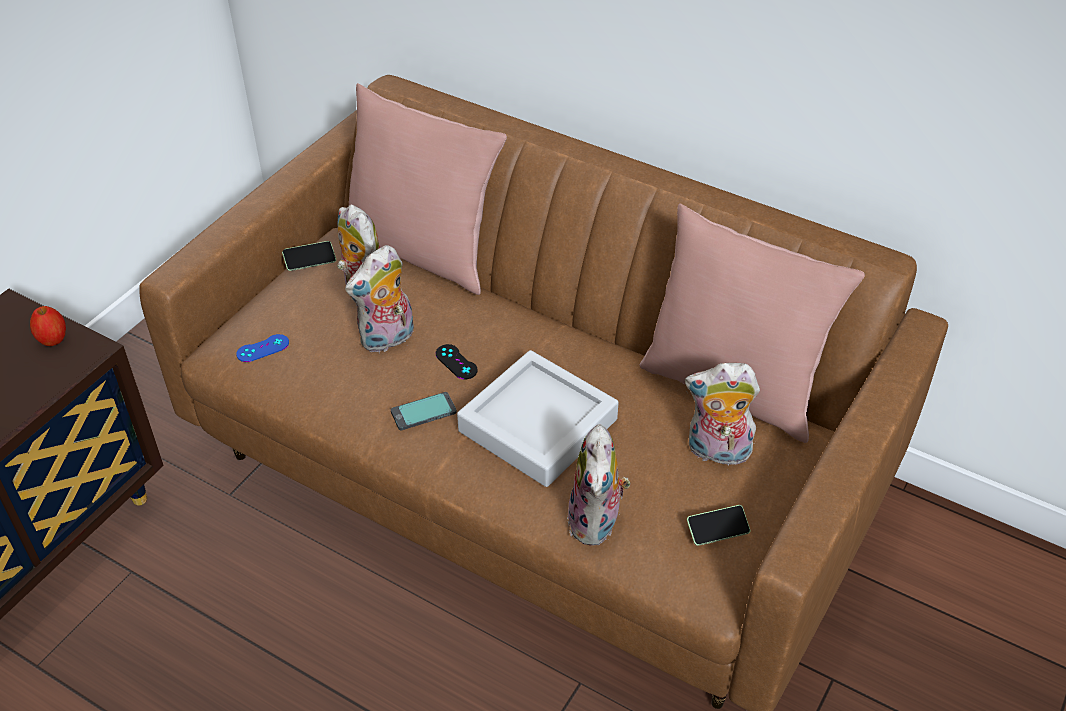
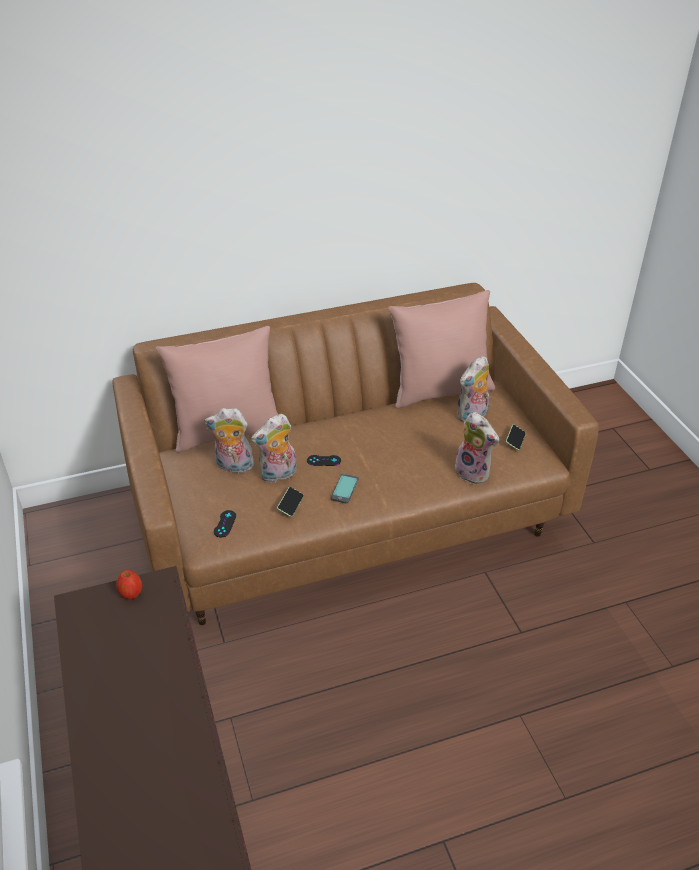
camera: 50 degrees left, 5 degrees down
(263, 348) = (225, 524): blue game controller -> black game controller
(310, 261) = (178, 473): phone -> phone (290, 505)
(387, 340) = (278, 475): plush toy -> plush toy turned 60 degrees clockwise
(538, 425) = (397, 457): grey tray -> none

